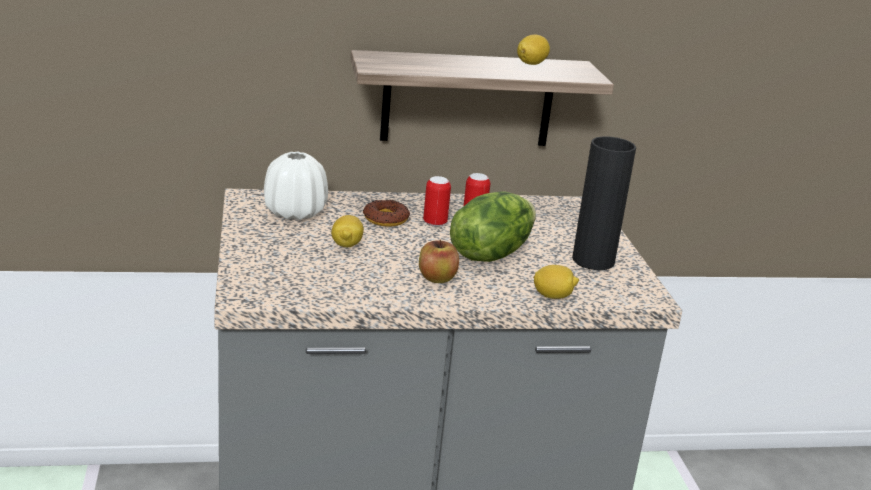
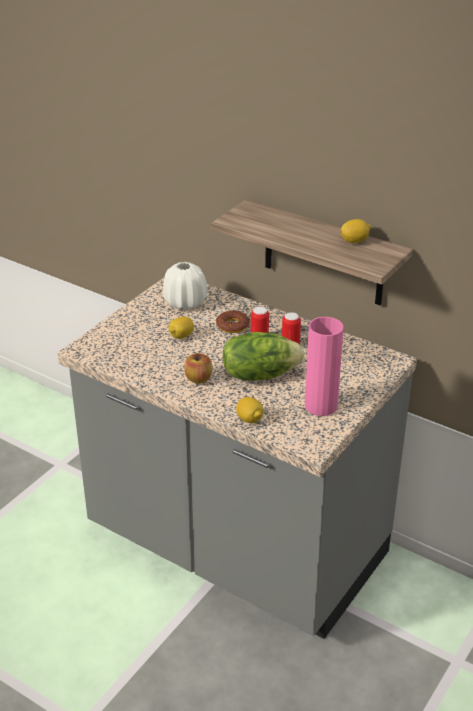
camera: 45 degrees right, 10 degrees up
(593, 260) = (321, 406): black vase -> pink vase

